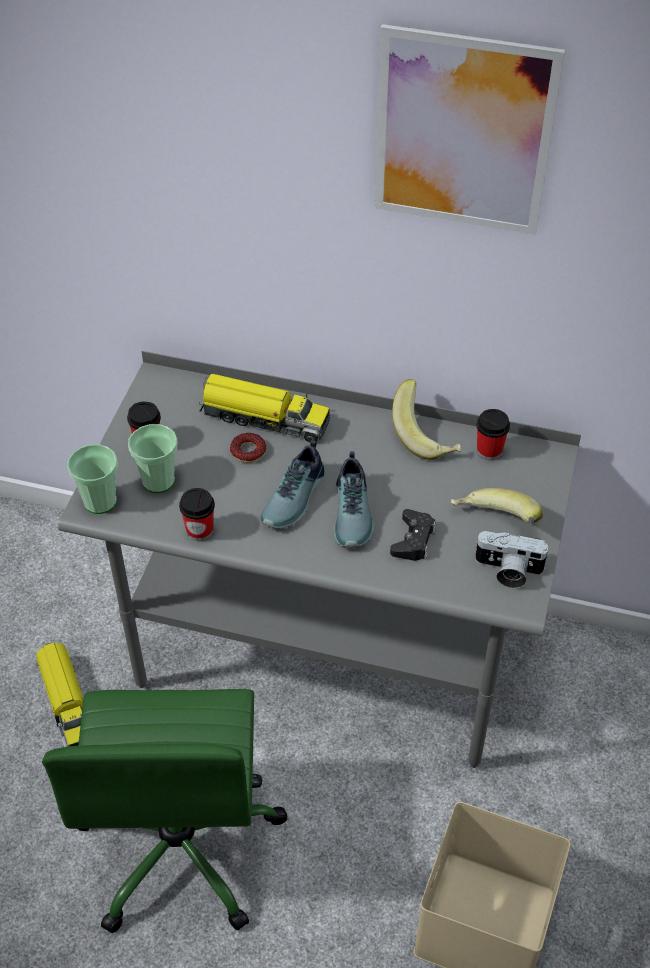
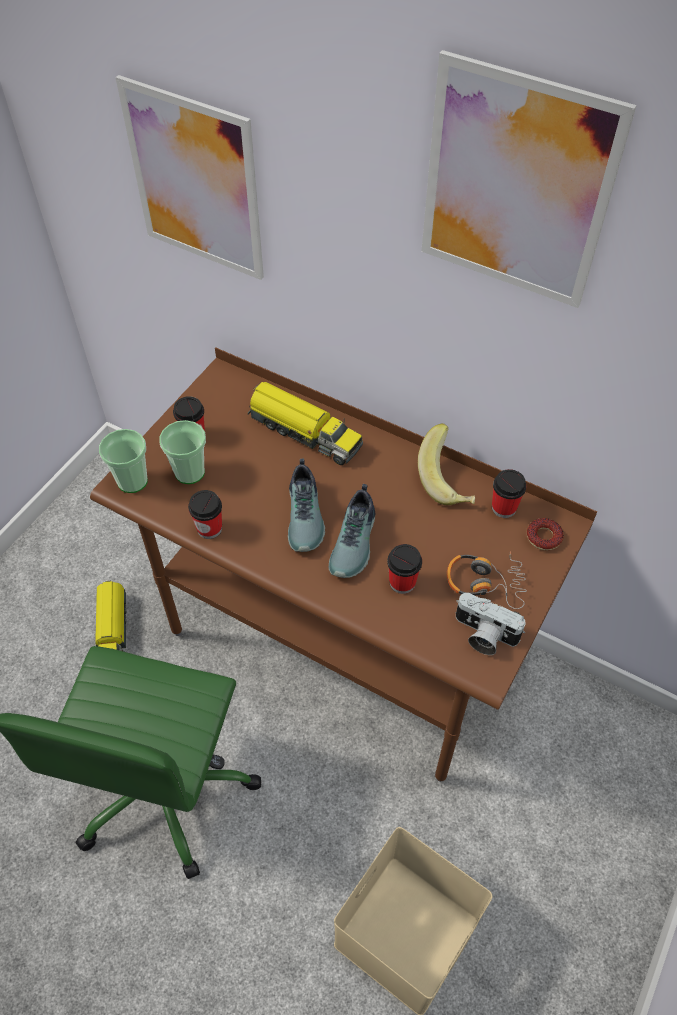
camera: 15 degrees right, 5 degrees up
(118, 178) = (195, 181): none -> picture
(248, 451) = (279, 461): donut -> donut (543, 537)
(296, 498) = (306, 516): shoe -> shoe turned 45 degrees counterclockwise
(325, 657) = (339, 645): grey desk -> brown desk
(413, 540) = (402, 582): black game controller -> cup
(493, 523) = (485, 582): banana -> headphones

